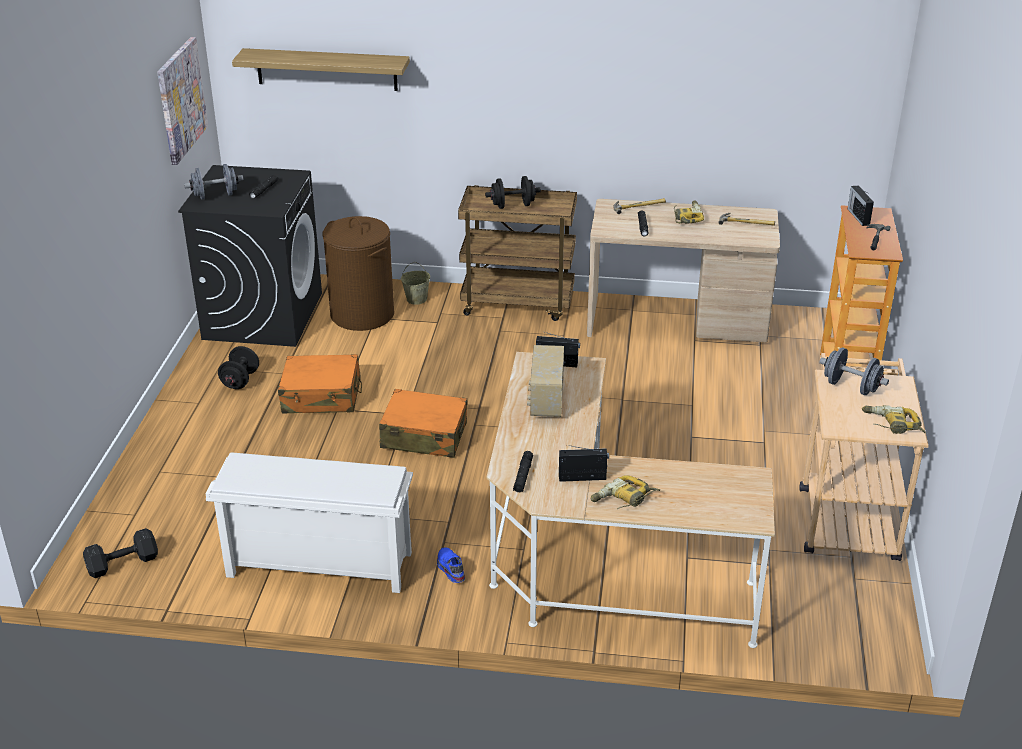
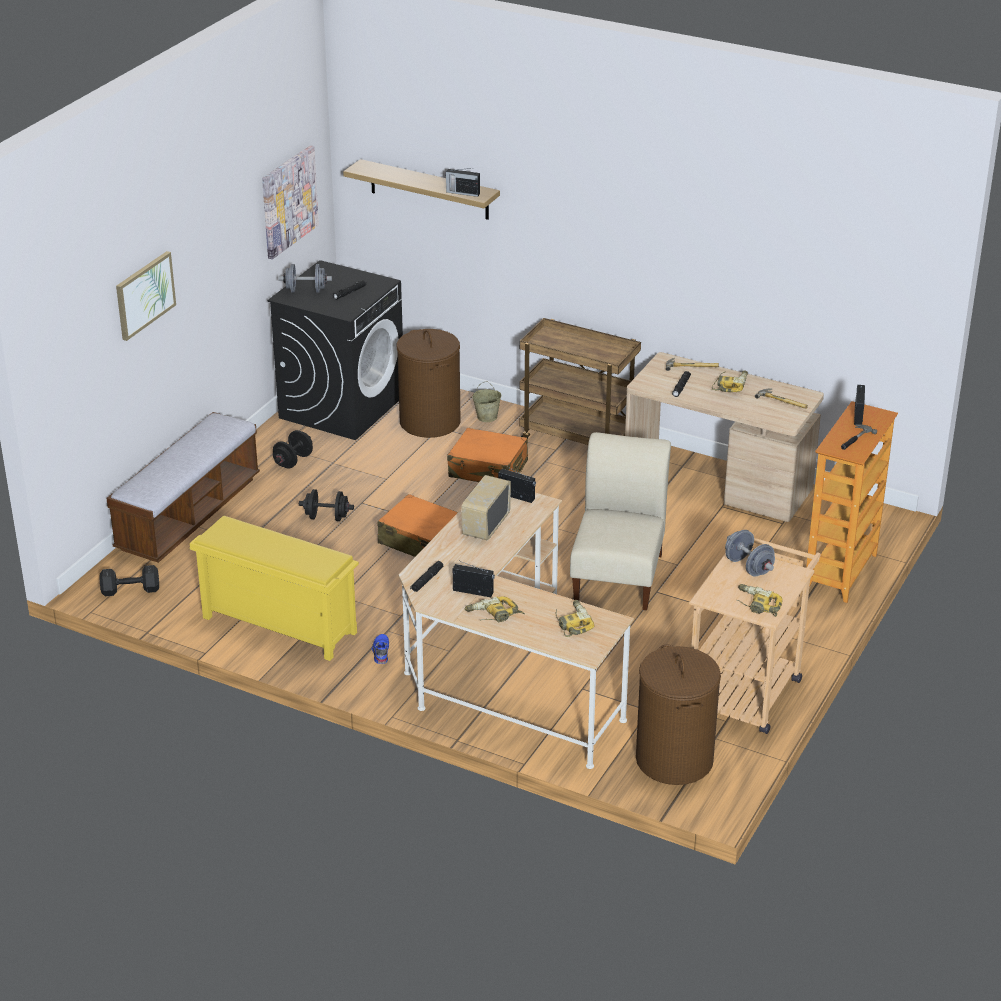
camera: 20 degrees right, 0 degrees up
(72, 212) = (144, 295): none -> picture
(151, 460) = (189, 514): none -> bench
(317, 565) = (277, 625): white shoe rack -> yellow shoe rack
(322, 396) = (354, 489): orange suitcase -> orange suitcase (488, 469)
(373, 63) = (462, 193): none -> radio
(513, 205) = (576, 345): black dumbbell -> black dumbbell (327, 517)
(643, 427) = (619, 574): none -> beige chair
(713, 489) = (572, 623): none -> power drill
(831, 613) = (674, 759): none -> brown laundry basket

